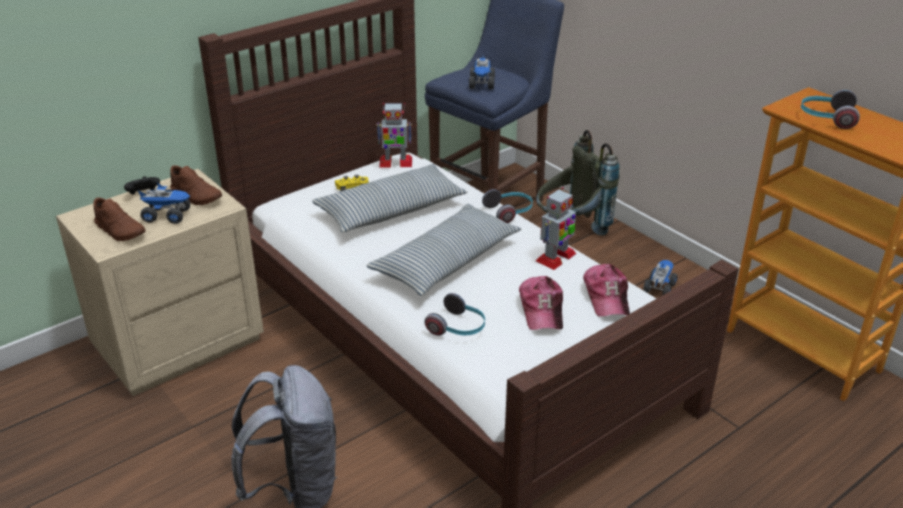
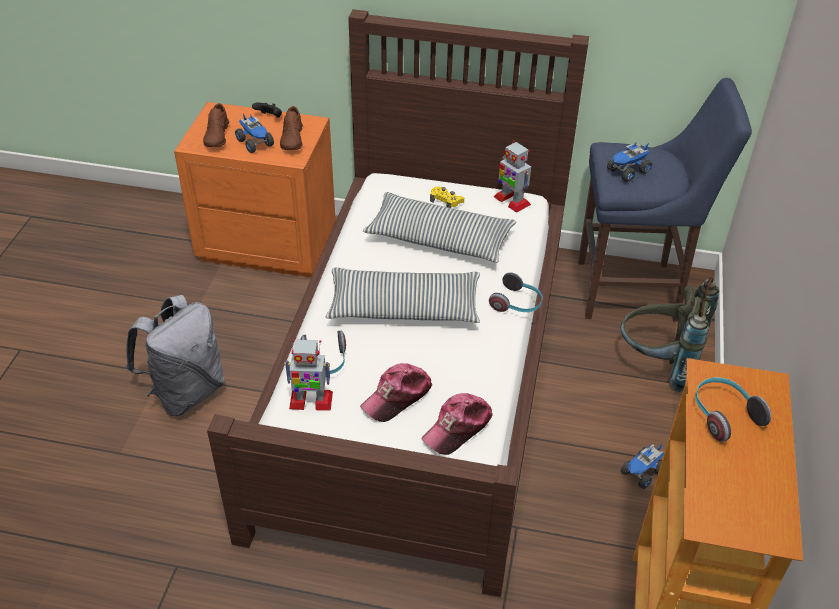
camera: 50 degrees right, 10 degrees up
(177, 342) = (268, 243): beige nightstand -> orange nightstand
(555, 258) = (481, 367): toy robot -> toy robot (310, 400)
(659, 287) = (642, 473): toy truck -> toy truck turned 150 degrees clockwise

